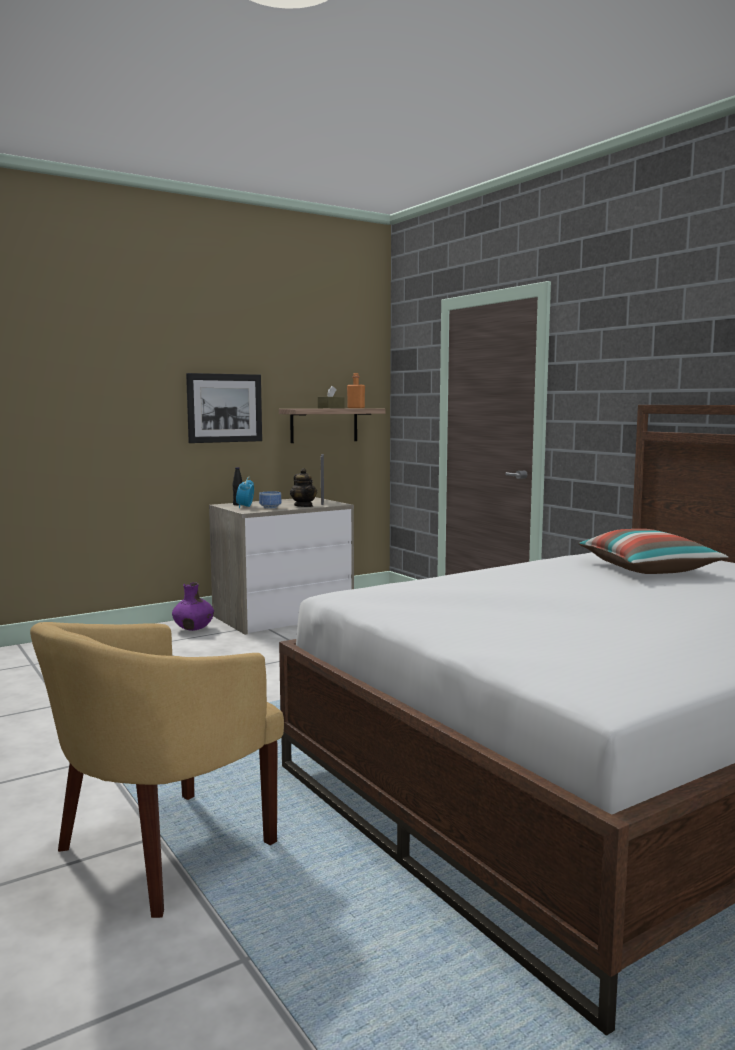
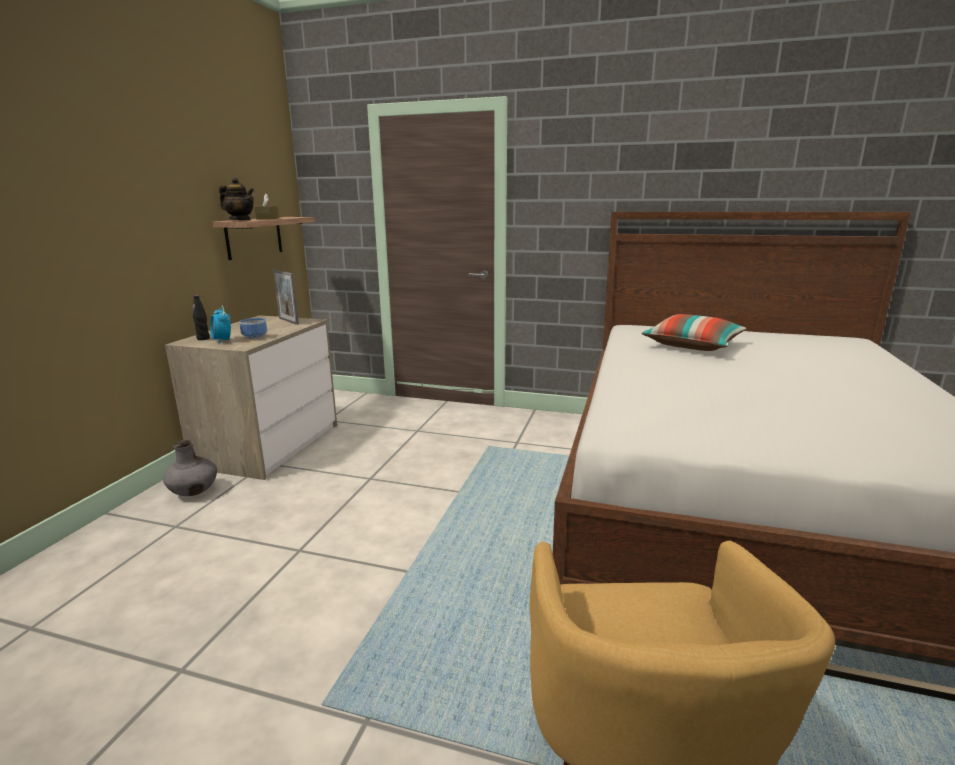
camera: 40 degrees left, 10 degrees up
(194, 629) = (194, 492): purple vase -> grey vase
(224, 408) = (159, 224): picture -> none
(303, 506) = (284, 329): teapot -> teapot (240, 220)
(356, 408) = (284, 217): orange bottle -> none

